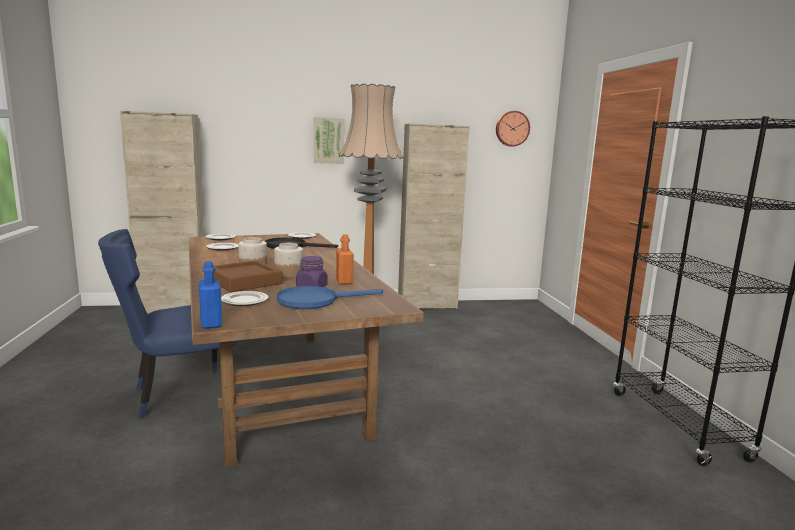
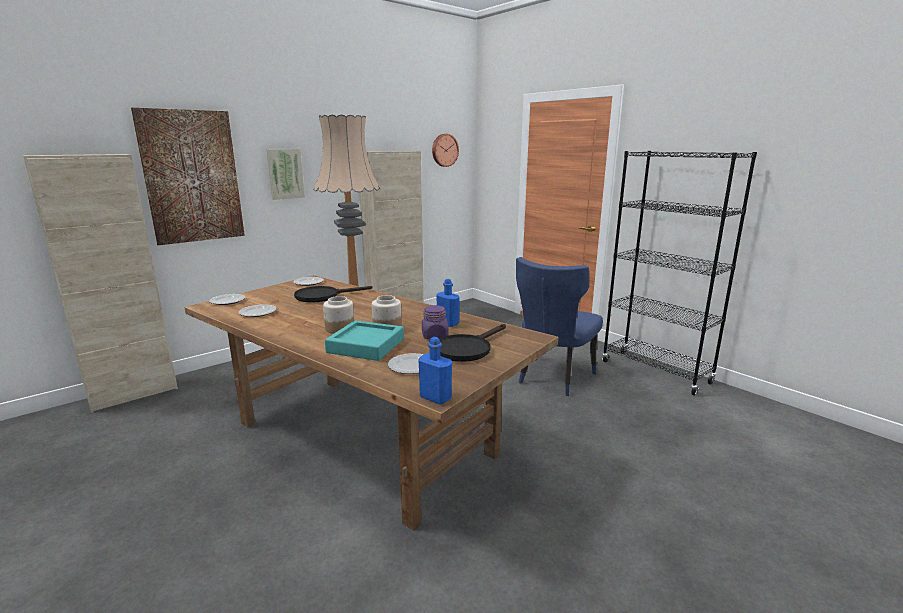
camera: 30 degrees left, 5 degrees up
(178, 395) = (274, 484): blue chair -> blue chair (552, 378)
(244, 281) = (366, 346): brown tray -> turquoise tray
(246, 137) = (192, 177): none -> picture
(316, 301) = (467, 348): blue frying pan -> black frying pan
(344, 281) = (448, 323): orange bottle -> blue bottle

